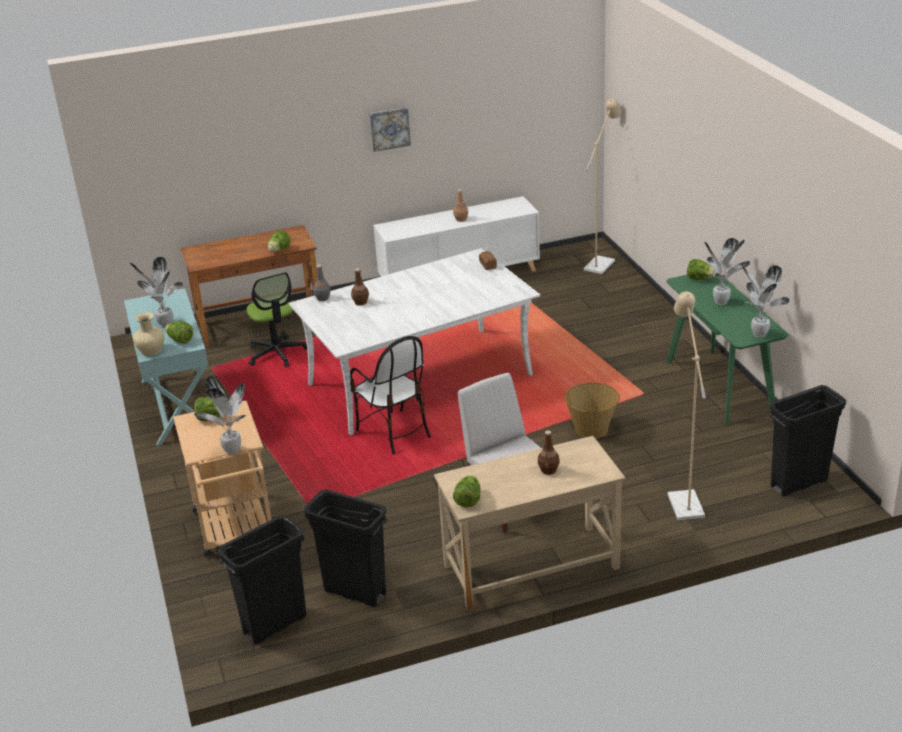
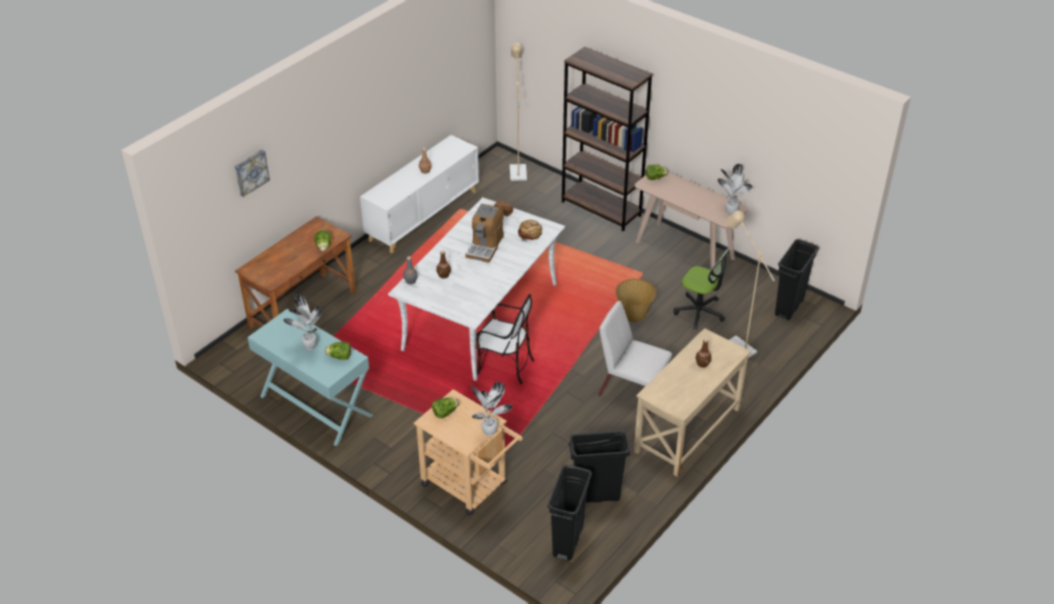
camera: 35 degrees left, 10 degrees up
(151, 350) = (326, 374): beige vase -> none
(277, 353) = (347, 332): office chair -> office chair (699, 312)
(389, 128) = (367, 115): picture -> picture (251, 172)
(432, 289) = (485, 246): none -> coffee machine
(468, 500) = (676, 405): lettuce -> none
(493, 291) = (530, 234): none -> bread
(659, 320) = (601, 209): none -> brown bookcase
(720, 386) = (685, 250): green console table -> beige console table
(722, 302) = (686, 194): potted plant -> none

